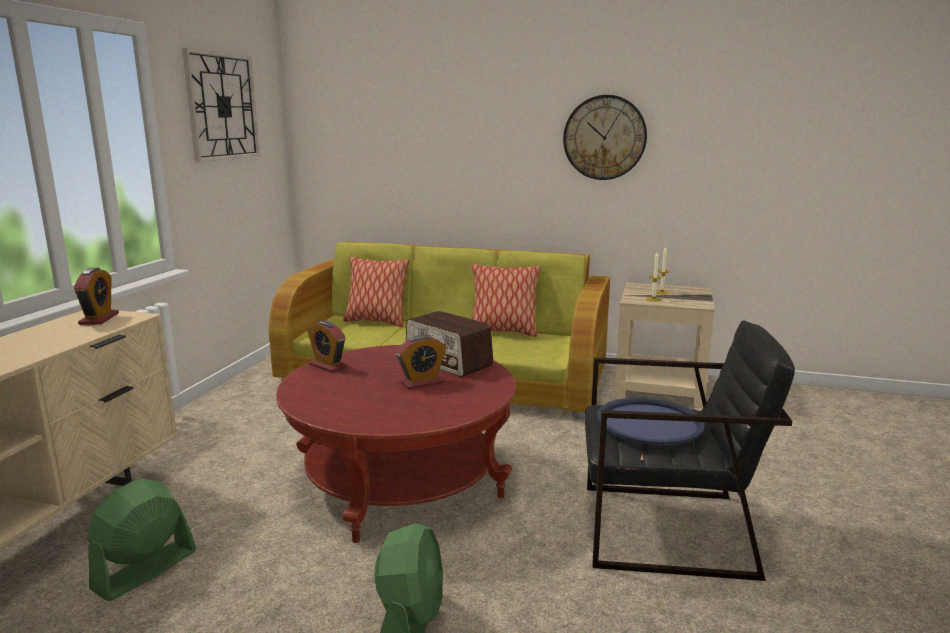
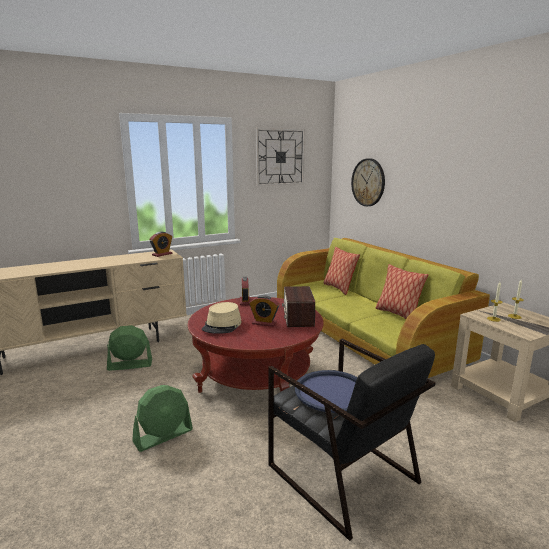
camera: 45 degrees right, 0 degrees up
(370, 406) = (222, 325): none -> beige hat
(604, 137) = (502, 184): wall clock -> wall clock (368, 182)

